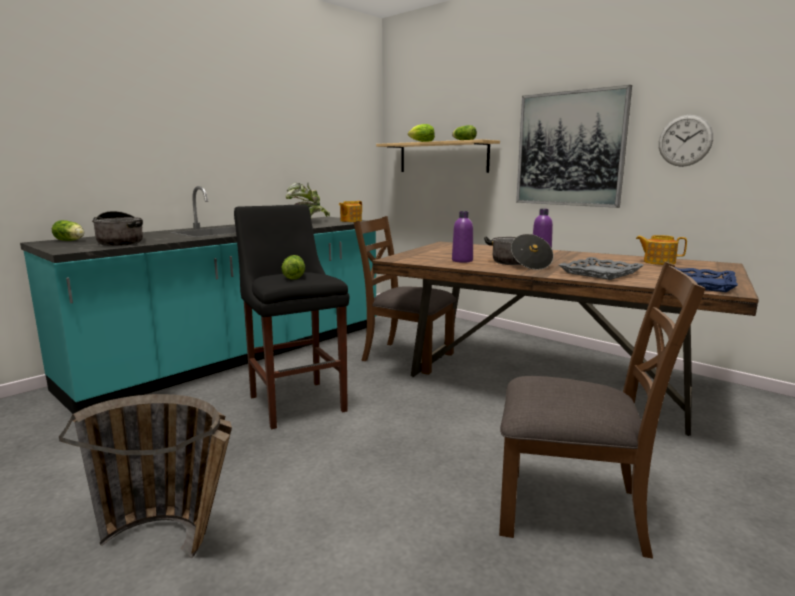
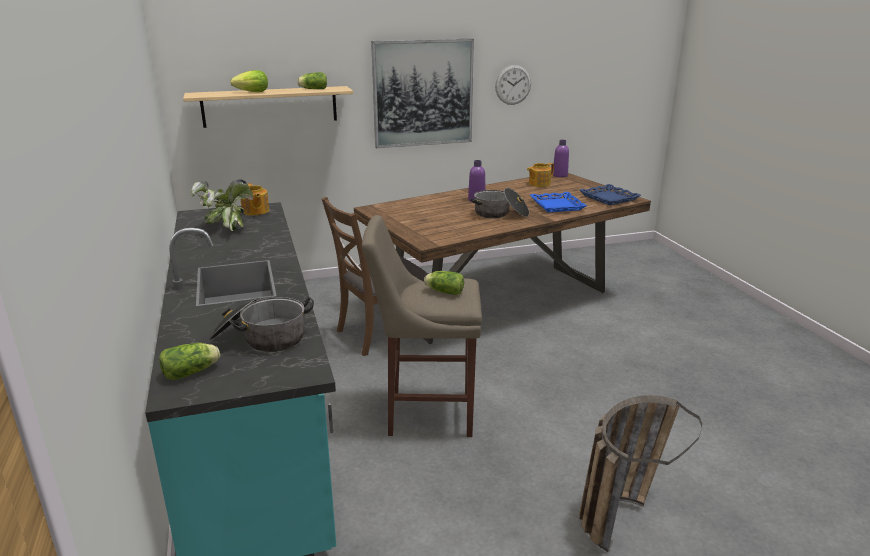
camera: 60 degrees left, 10 degrees up
(296, 401) = (425, 412): black stool -> beige stool
(462, 260) = (466, 224): purple bottle -> purple bottle (560, 175)
(573, 510) = (656, 356): brown chair -> none
(599, 273) = (556, 206): grey tray -> blue tray

